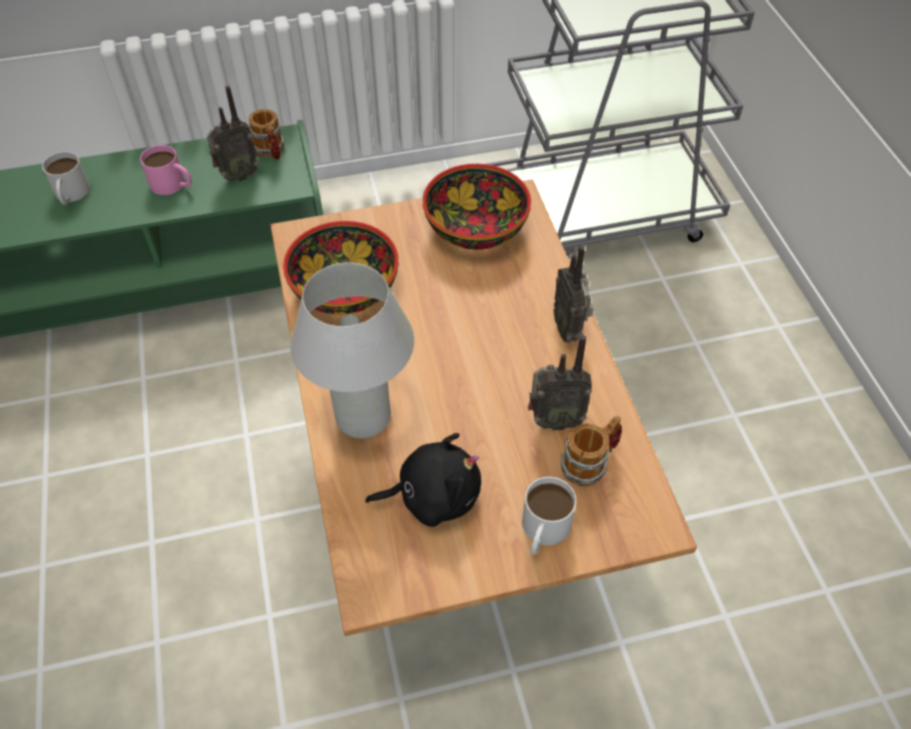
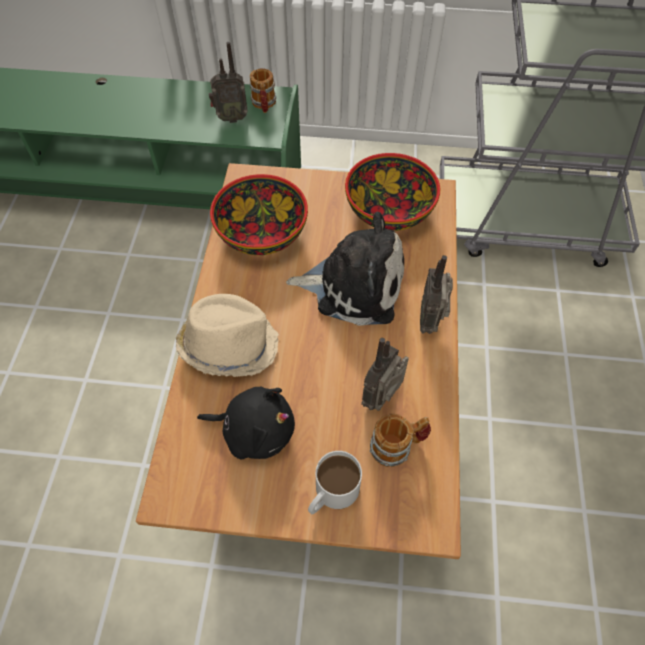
camera: 20 degrees right, 5 degrees up
(71, 195) = (107, 103): white mug -> none
(173, 185) = (181, 113): pink mug -> none
(363, 417) = (229, 344): white table lamp -> beige hat
(472, 316) = (354, 285): none -> plush toy
(553, 420) = (383, 397): radio -> radio turned 105 degrees clockwise

